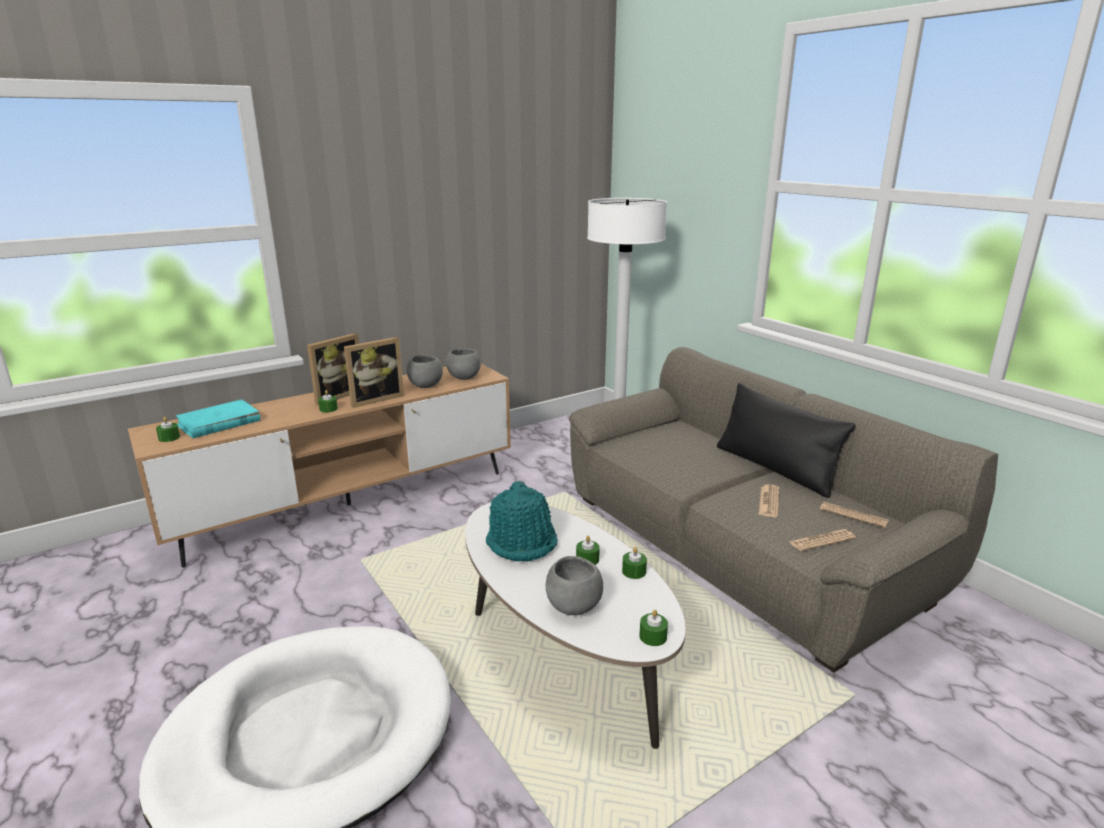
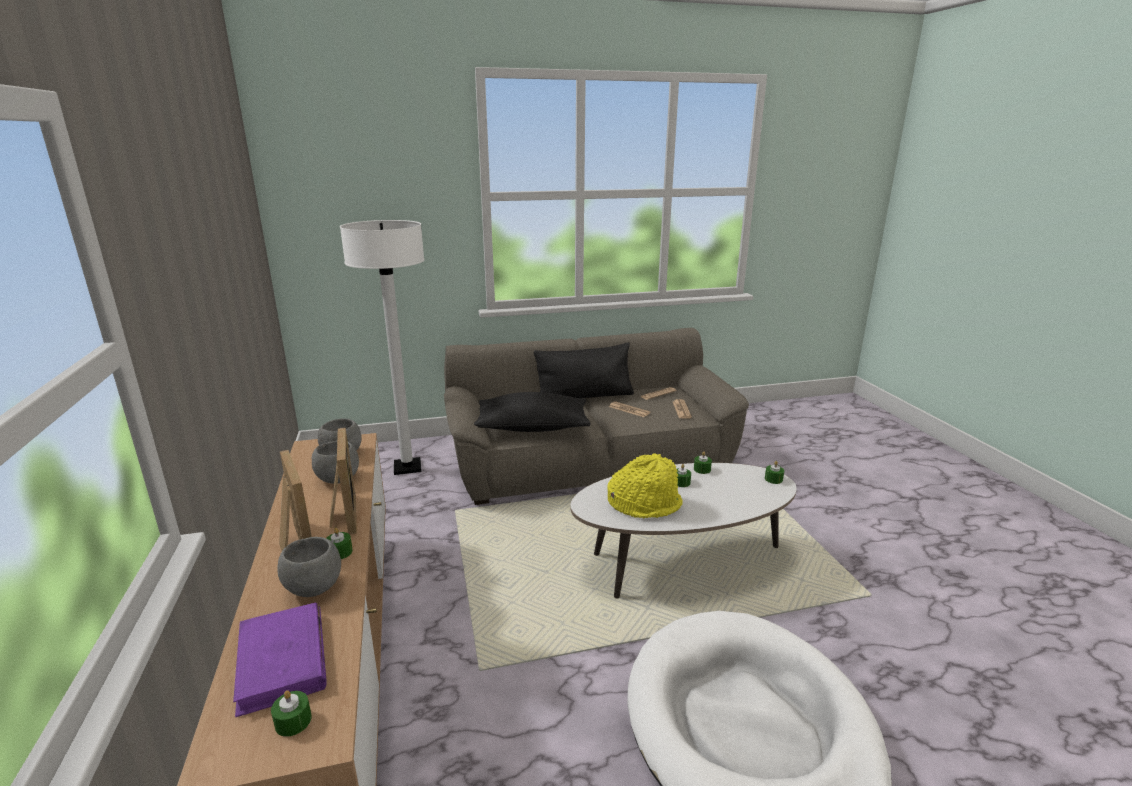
camera: 70 degrees left, 0 degrees up
(218, 423) = (282, 661): turquoise book -> purple book
(522, 541) = (644, 503): turquoise hat -> yellow hat
(573, 607) = (738, 499): grey bowl -> grey bowl (314, 588)
(653, 455) = (532, 427): none -> black pillow

